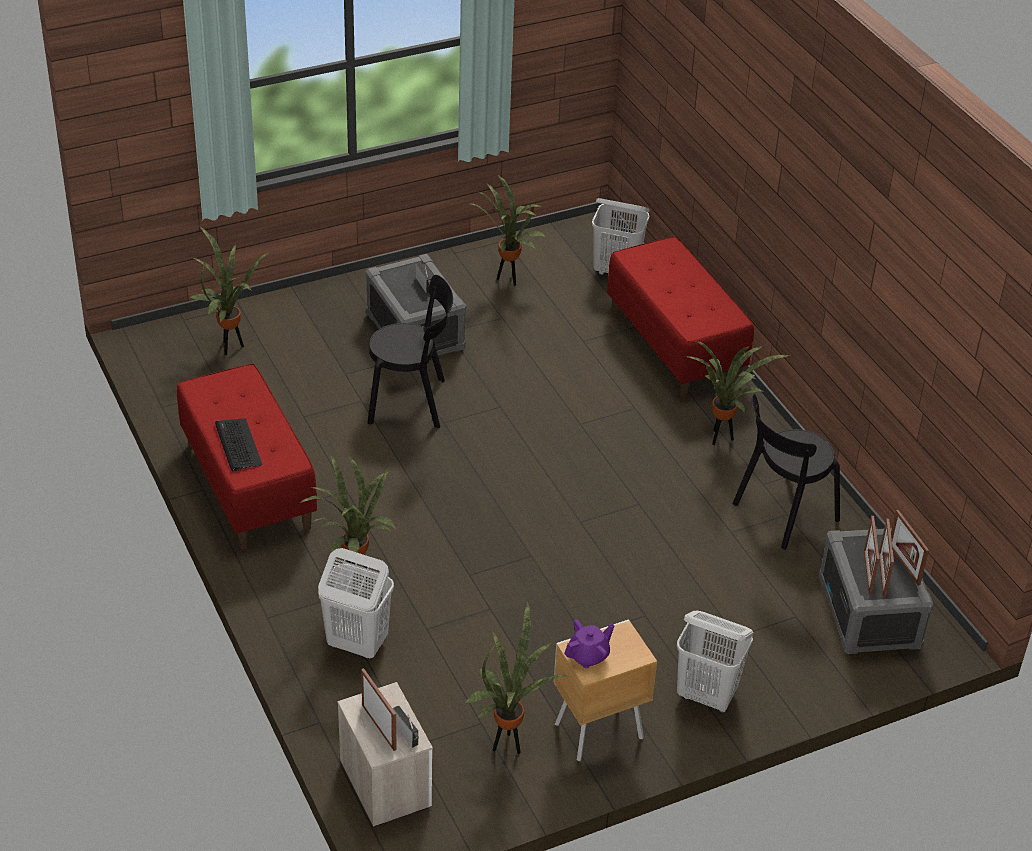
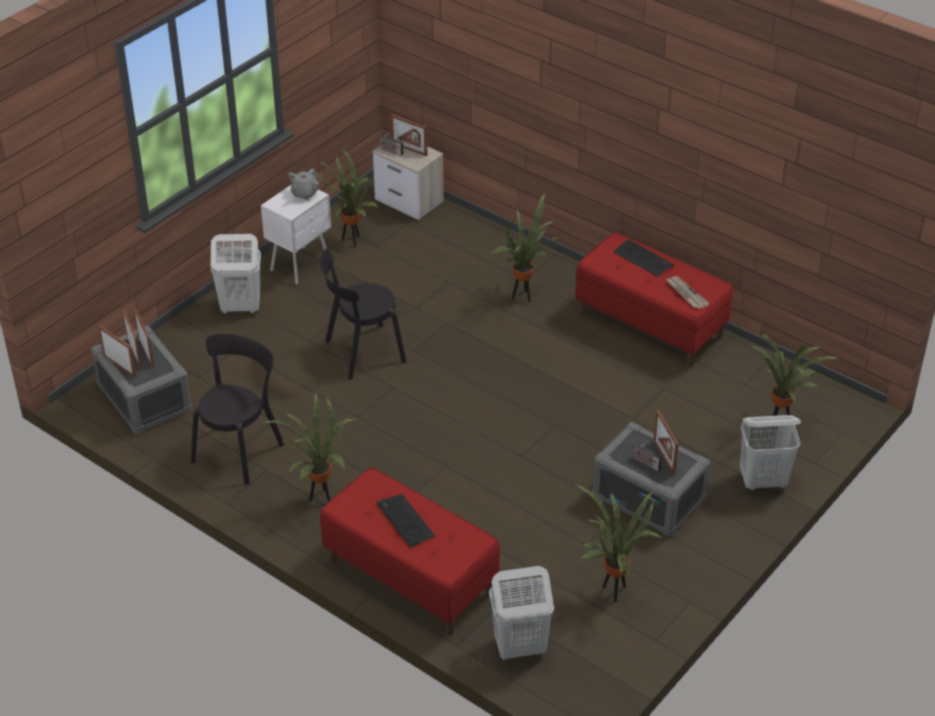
camera: 155 degrees right, 0 degrees up
(236, 390) = (686, 294): none -> newspaper
(356, 644) = (486, 260): white laundry basket -> white laundry basket (763, 481)
(404, 284) = (664, 457): none -> picture frame
(411, 402) = (594, 432): black chair -> black chair (361, 352)
(588, 656) = (304, 194): purple teapot -> grey teapot
(596, 731) = (301, 265): brown nightstand -> white nightstand
(683, 289) = (405, 521): none -> keyboard

